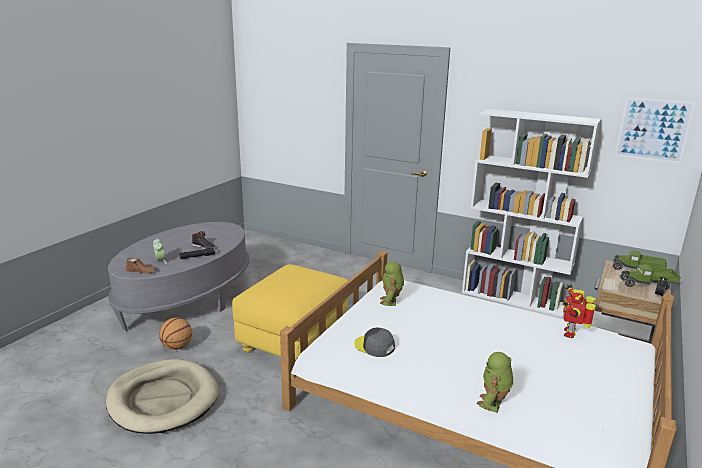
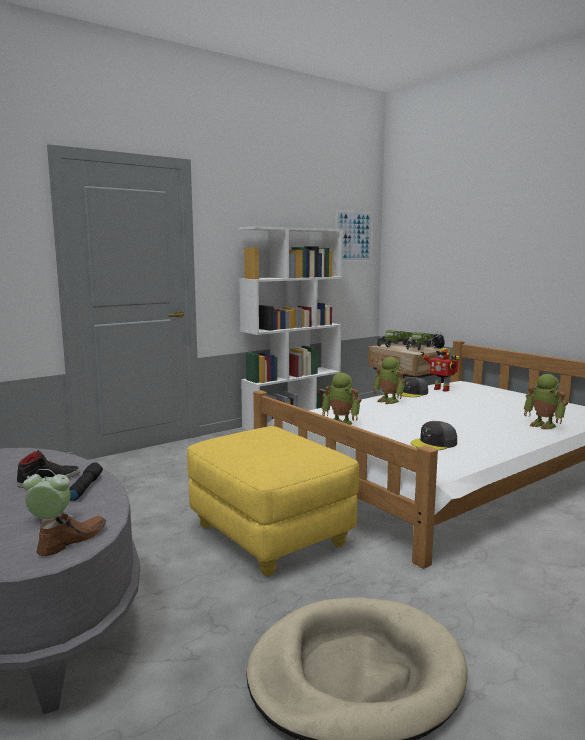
camera: 65 degrees left, 10 degrees down
(177, 347) = (194, 642): basketball -> none
(485, 311) = (389, 401): none -> toy robot
(530, 319) = (412, 393): none -> grey cap

